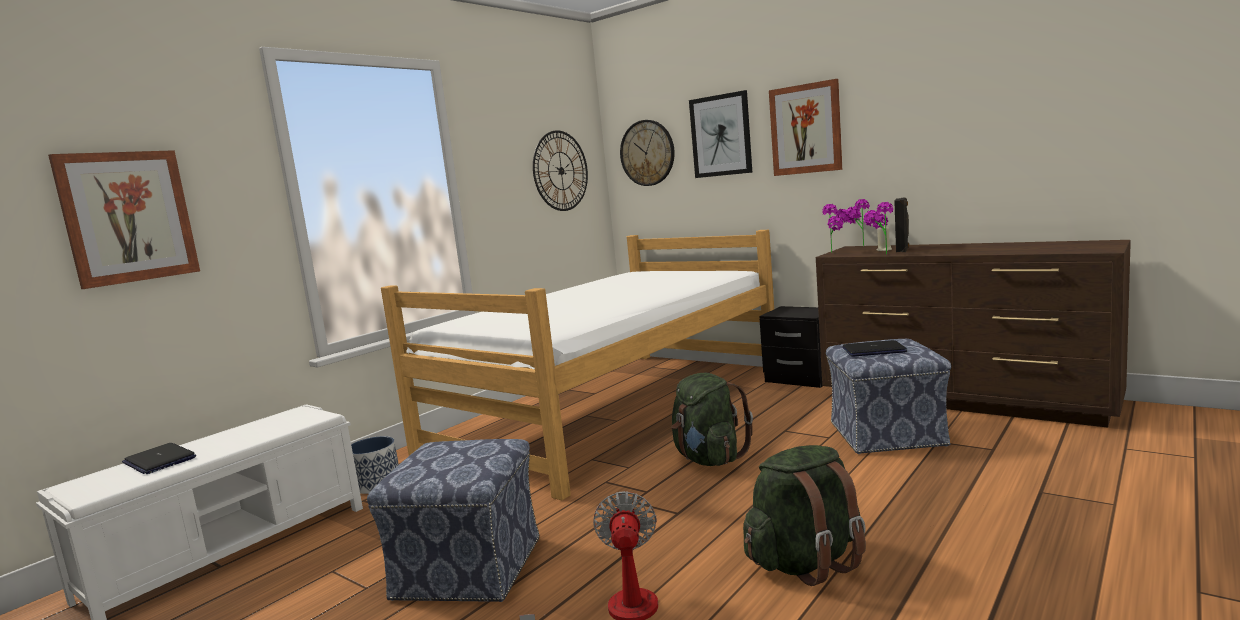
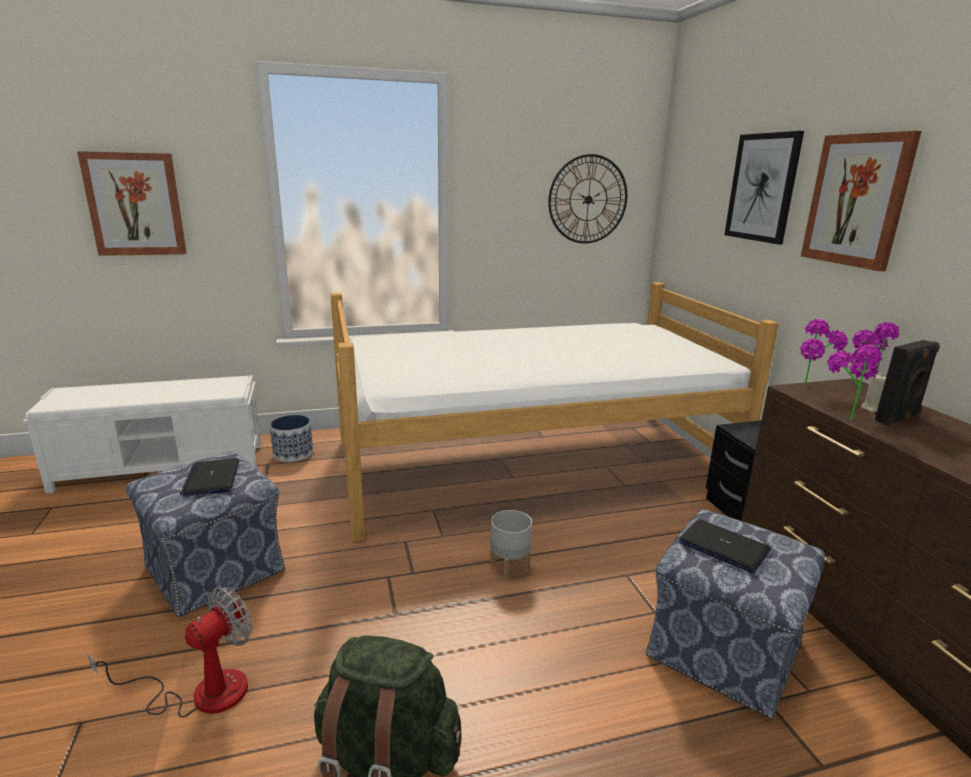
camera: 35 degrees right, 10 degrees up
(159, 460) = (117, 391): laptop -> laptop (212, 478)
(647, 153) = (692, 192): wall clock -> none
(709, 459) = (510, 568): green backpack -> grey planter

